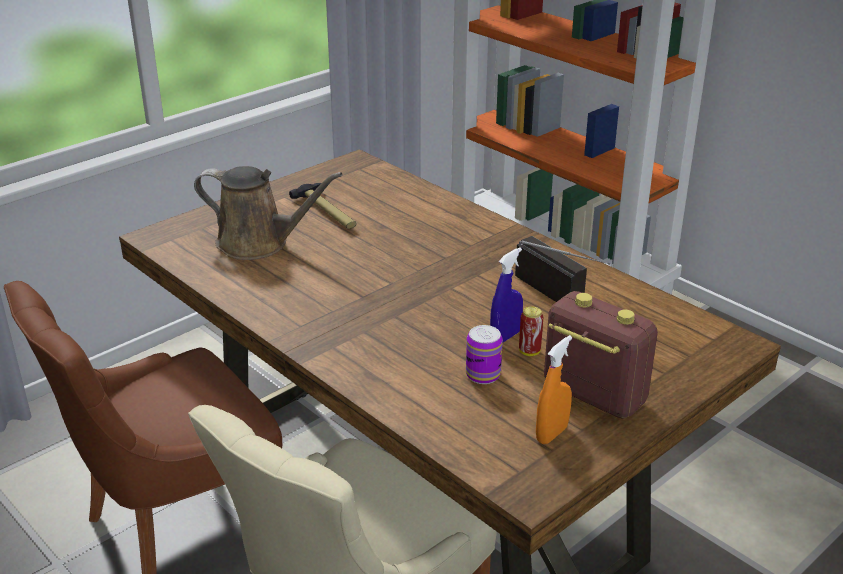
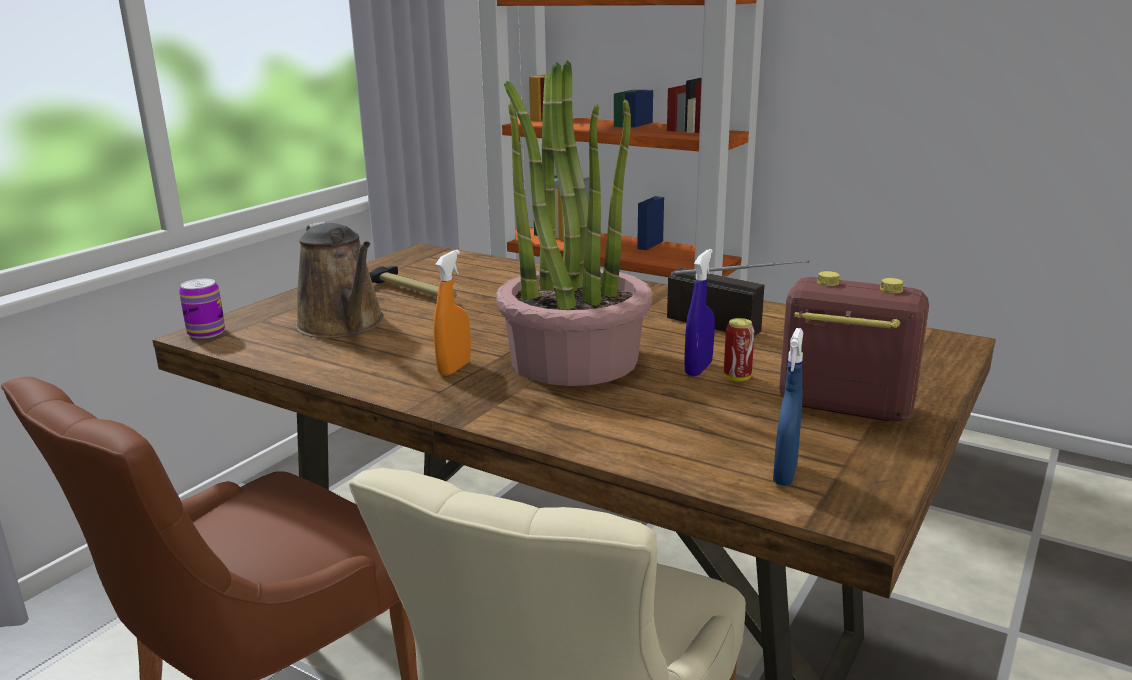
camera: 15 degrees left, 10 degrees down
(259, 243) = (343, 325): brown watering can -> brown watering can turned 60 degrees clockwise
(415, 309) = (573, 359): none -> potted plant
(483, 375) = (700, 406): can -> can (206, 332)
(502, 449) = (785, 474): none -> blue spray bottle
(551, 434) = (830, 449): orange spray bottle -> orange spray bottle (454, 368)

